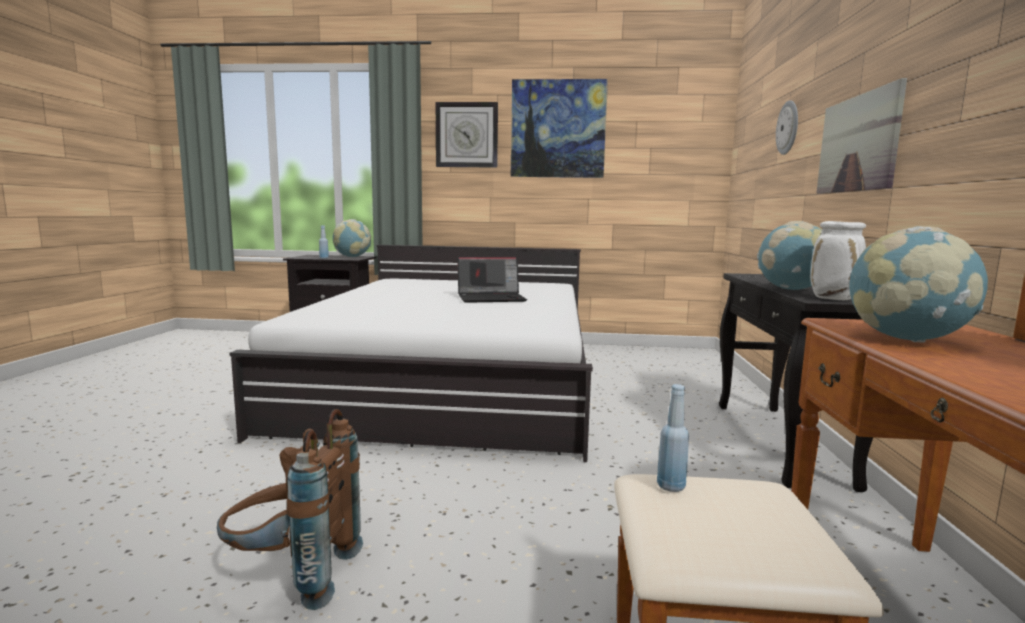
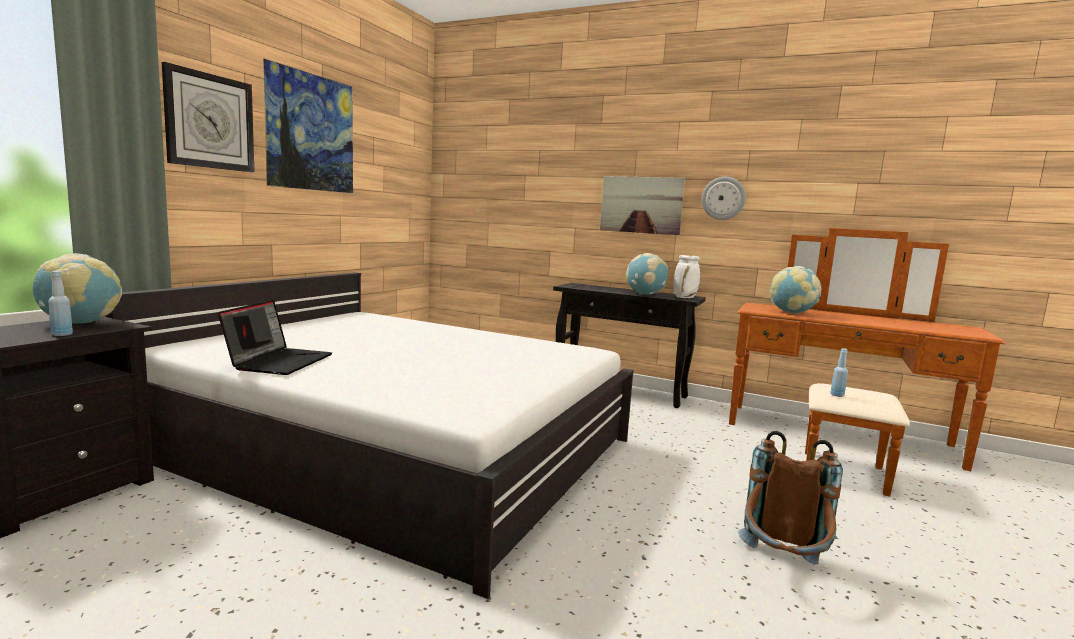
camera: 70 degrees left, 0 degrees up
(492, 298) = (430, 340): laptop -> laptop (279, 361)
(788, 127) = (545, 177): wall clock -> wall clock (723, 198)

